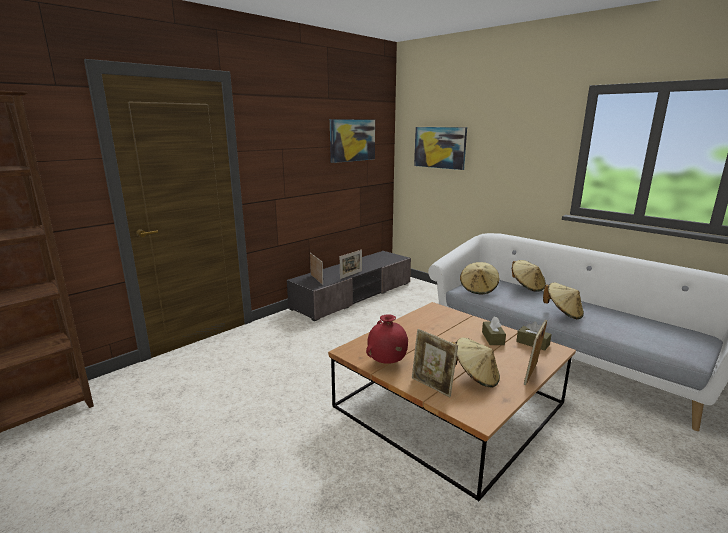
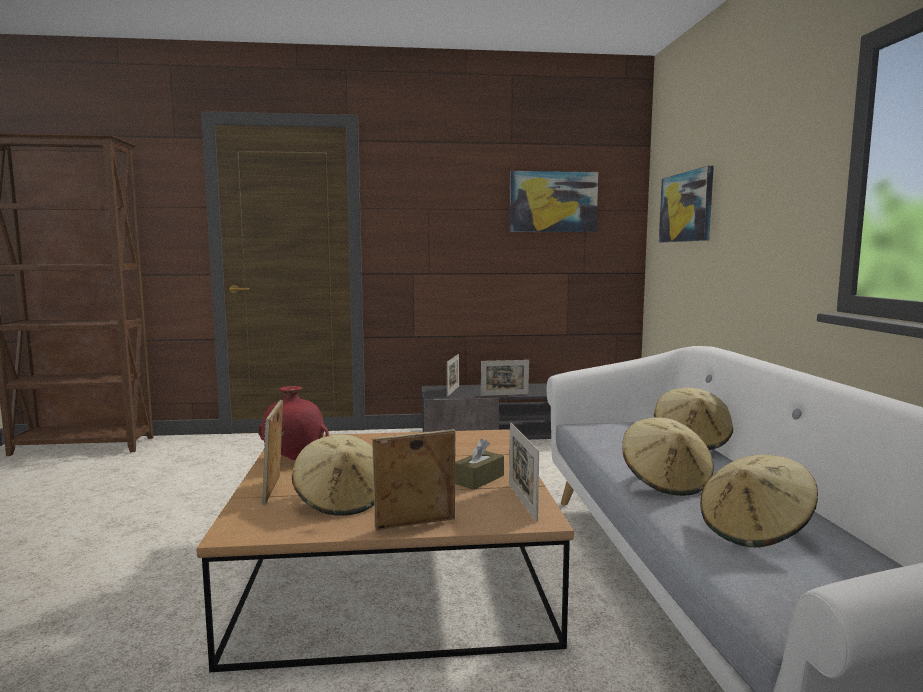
camera: 40 degrees right, 10 degrees down
(478, 289) = (605, 428): beige hat -> beige hat (754, 531)
(532, 343) = (522, 501): brown tissue box -> picture frame

